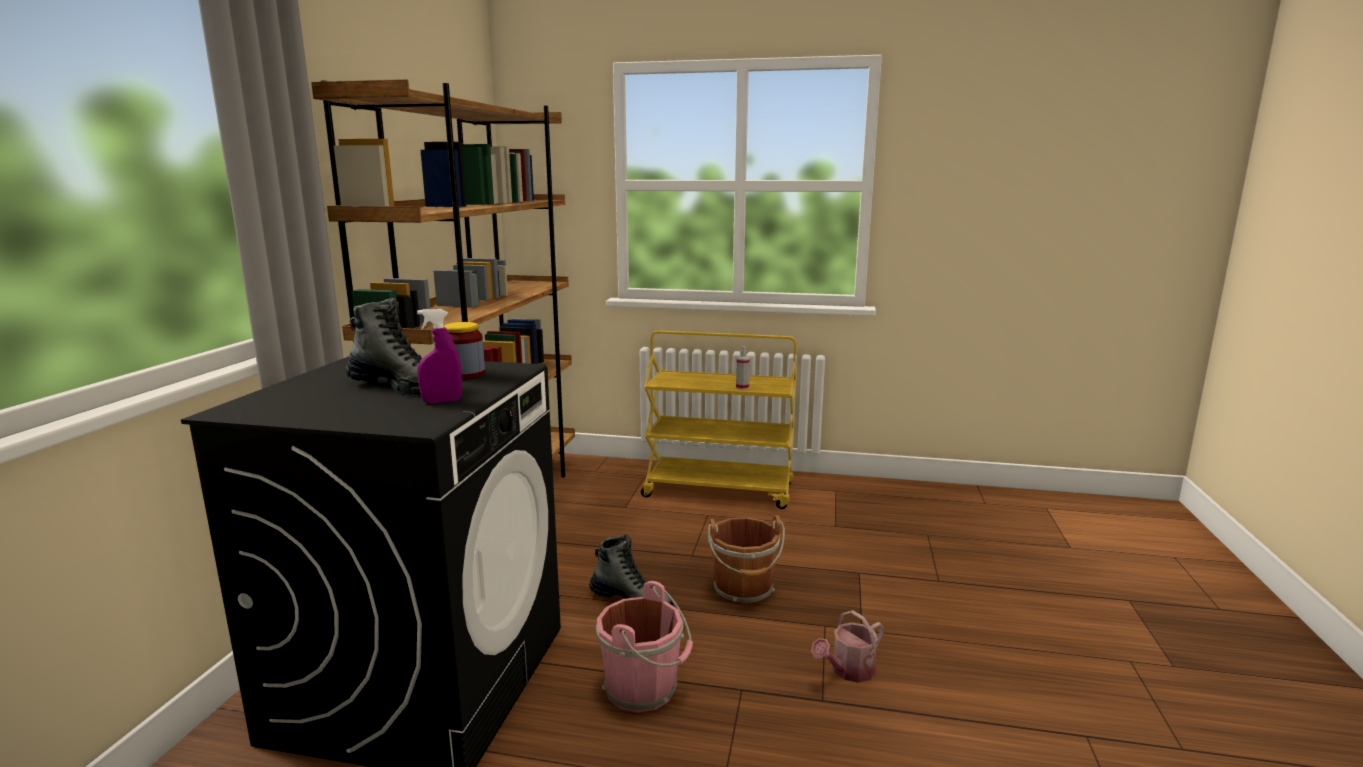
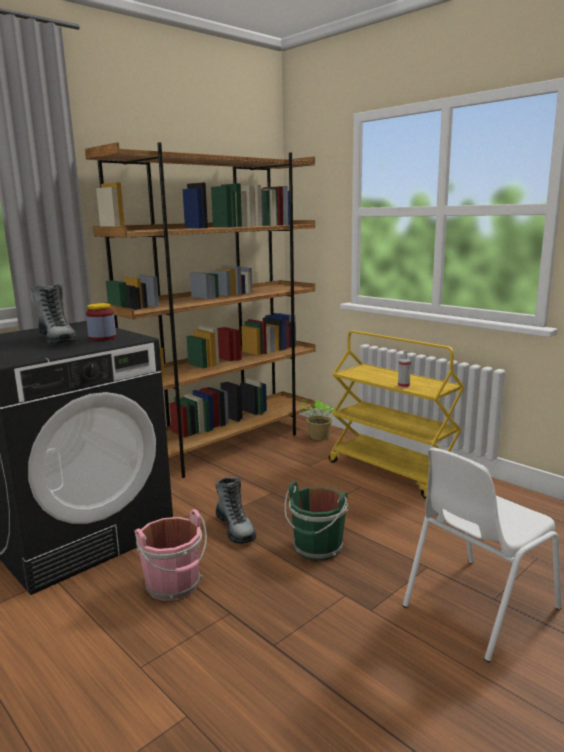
camera: 35 degrees right, 0 degrees up
(442, 401) = (50, 350): purple spray bottle -> none
(595, 473) = (318, 437): none -> potted plant
(744, 591) = (317, 548): brown bucket -> green bucket
(848, 671) = (319, 634): watering can -> none
(936, 592) = (477, 607): none -> white chair

